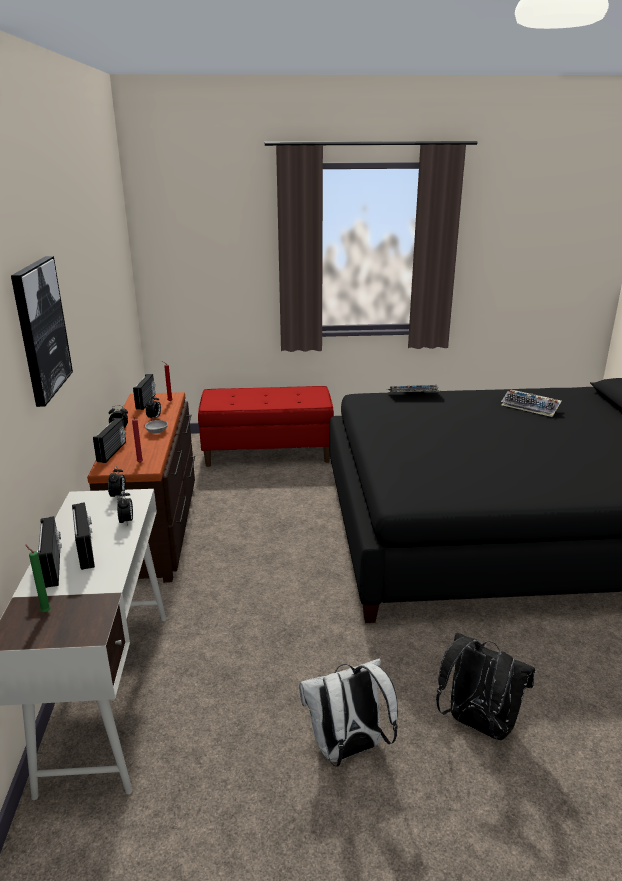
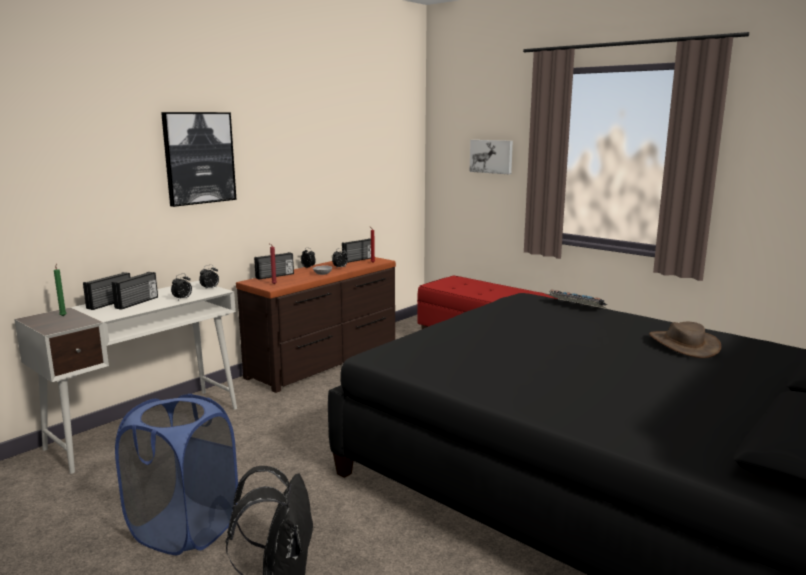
camera: 45 degrees right, 10 degrees down
(225, 256) = (491, 156): none -> picture
(347, 749) = (184, 529): white backpack -> blue laundry basket
(531, 407) = (683, 344): keyboard -> brown hat

